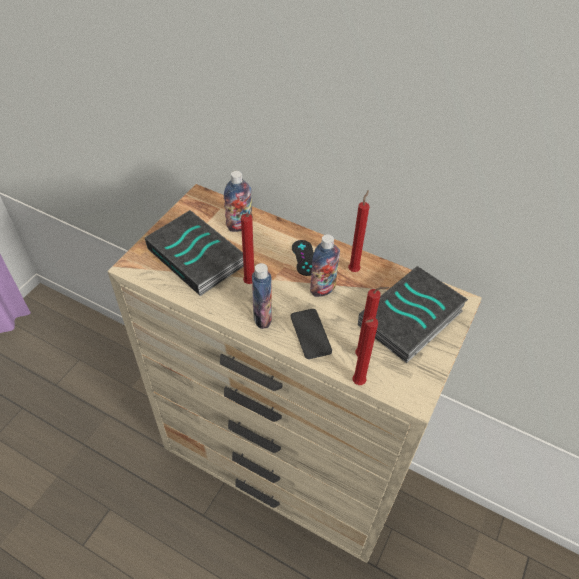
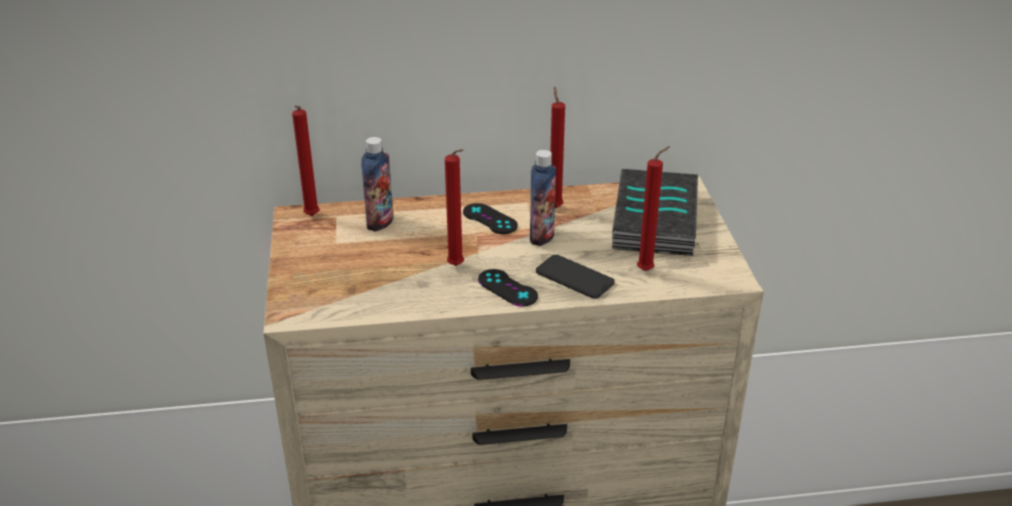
camera: 35 degrees left, 15 degrees down
(198, 257) = (365, 270): book -> none
(262, 317) = (507, 288): bottle -> black game controller
(357, 383) = (667, 294): red candle -> red candle (311, 217)

